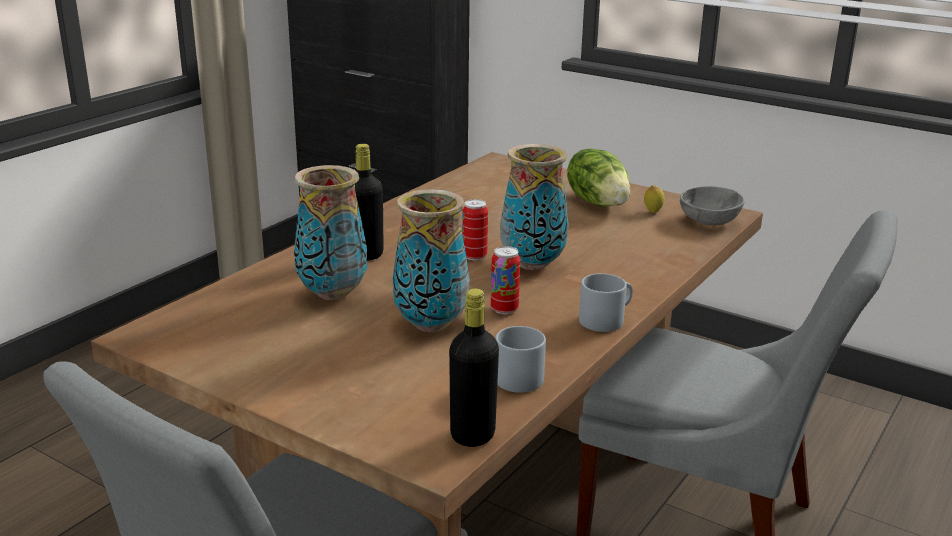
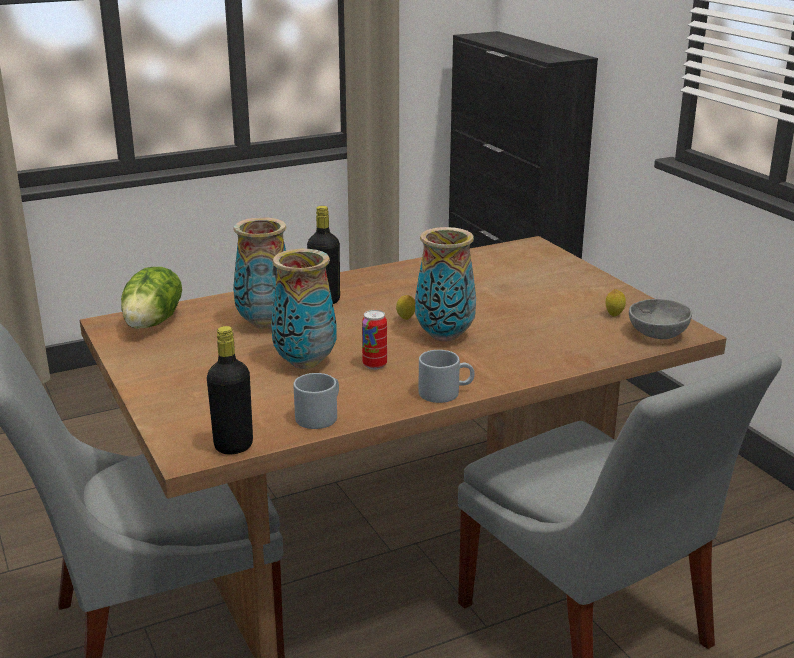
camera: 30 degrees right, 0 degrees up
(474, 256) = (406, 319): can -> lemon
(599, 202) = (575, 297): lettuce -> lettuce (154, 322)

